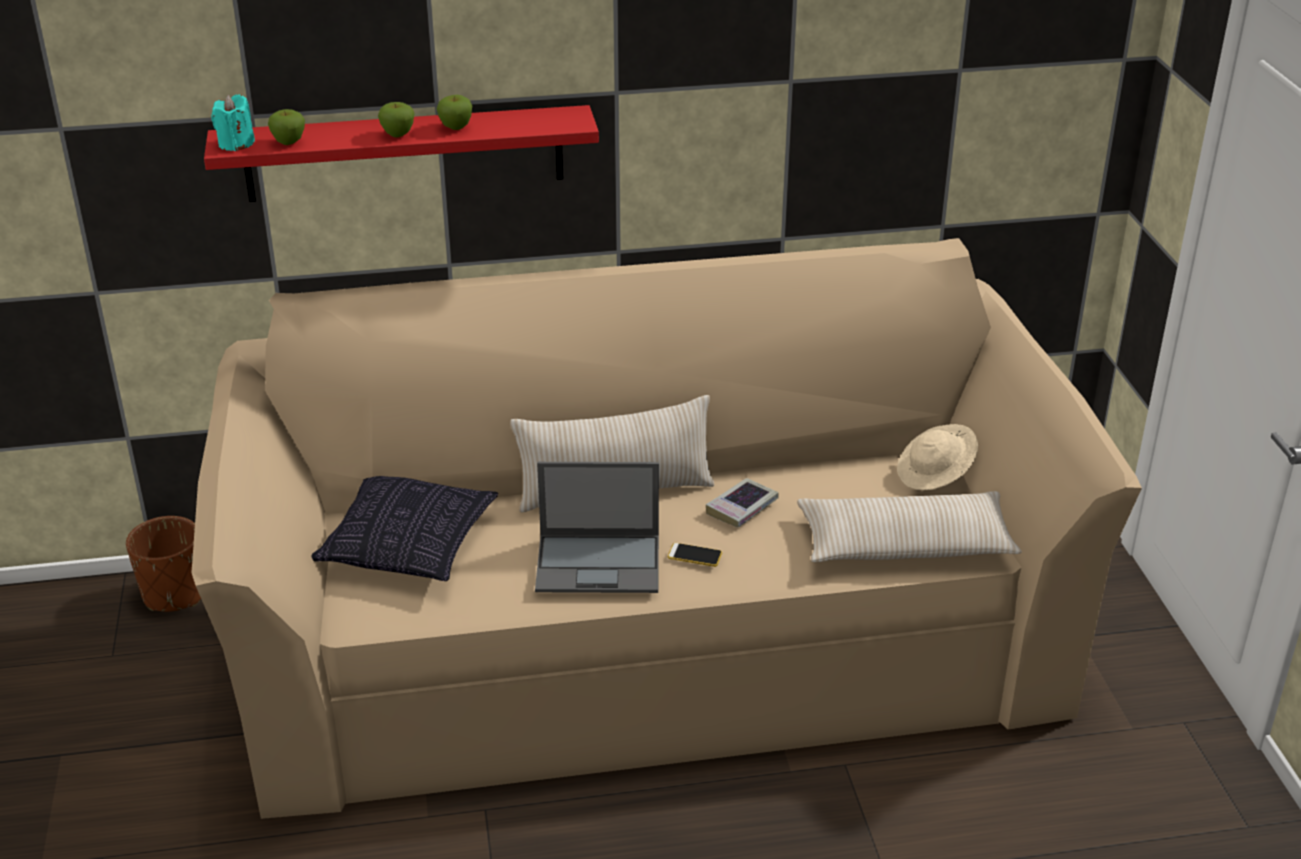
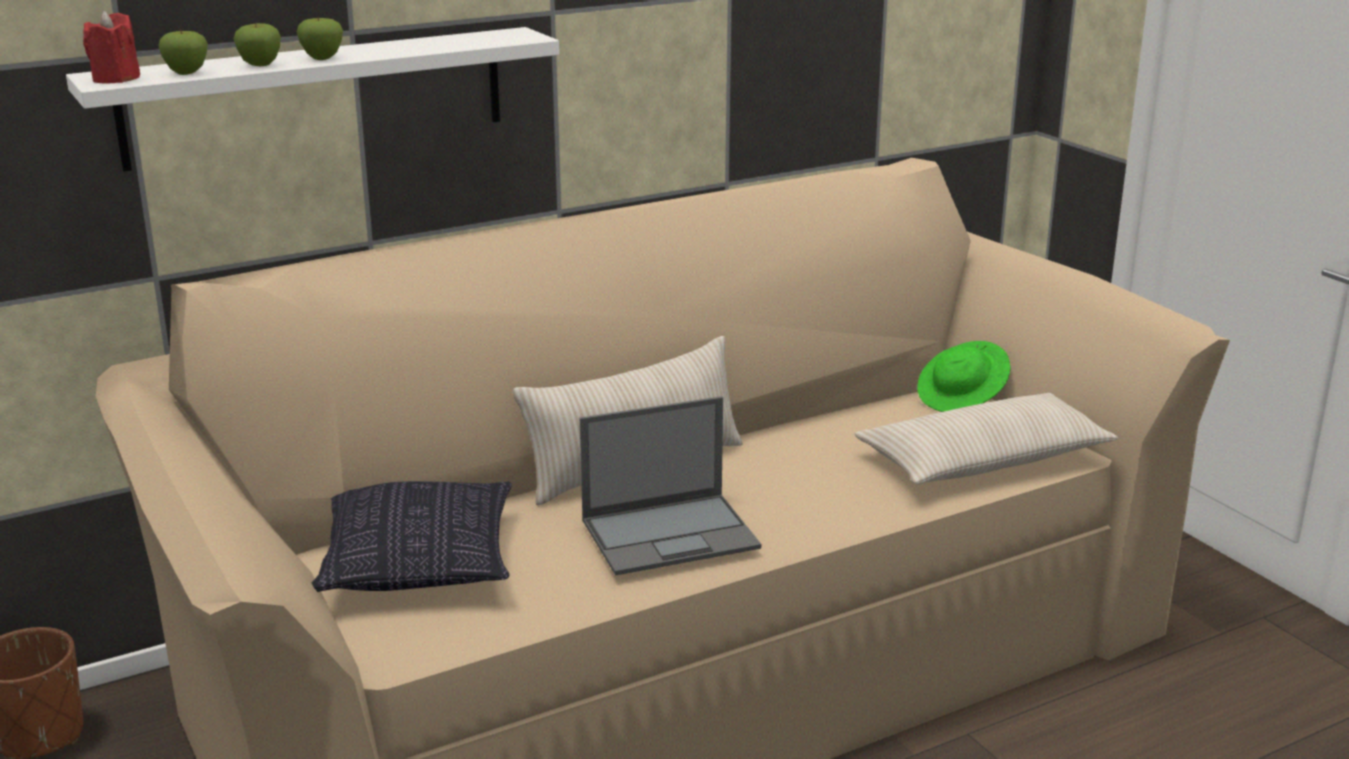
camera: 20 degrees left, 10 degrees down
(236, 144) = (116, 79): turquoise candle -> red candle
(405, 153) = (316, 97): red shelf -> white shelf
(456, 127) = (388, 49): apple -> apple (260, 65)
(695, 555) = (774, 507): phone -> none
(742, 507) = (790, 456): book -> none
(935, 474) = (962, 398): beige hat -> green hat

